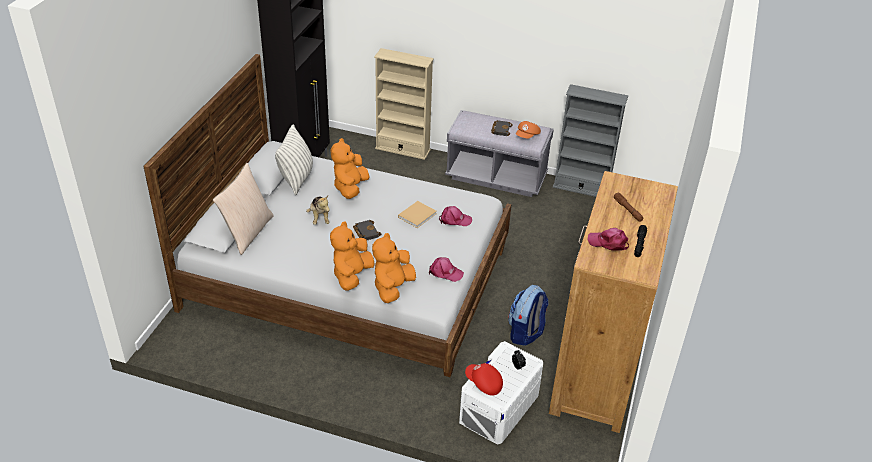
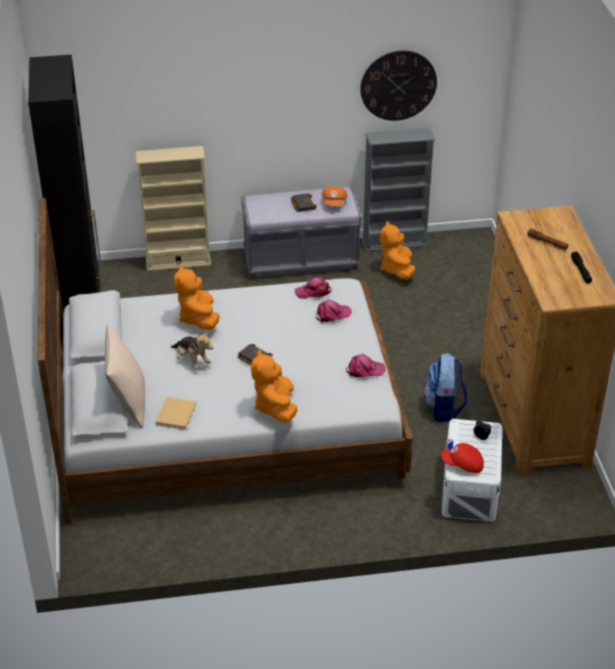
camera: 25 degrees left, 0 degrees up
(297, 179) = (132, 328): pillow -> none
(392, 288) = (326, 404): orange plush toy -> orange plush toy (397, 269)
(418, 215) = (291, 322): beige book -> beige book (176, 414)
(605, 49) = (398, 85): none -> wall clock
(608, 242) = (554, 279): pink cap -> pink cap (313, 291)

